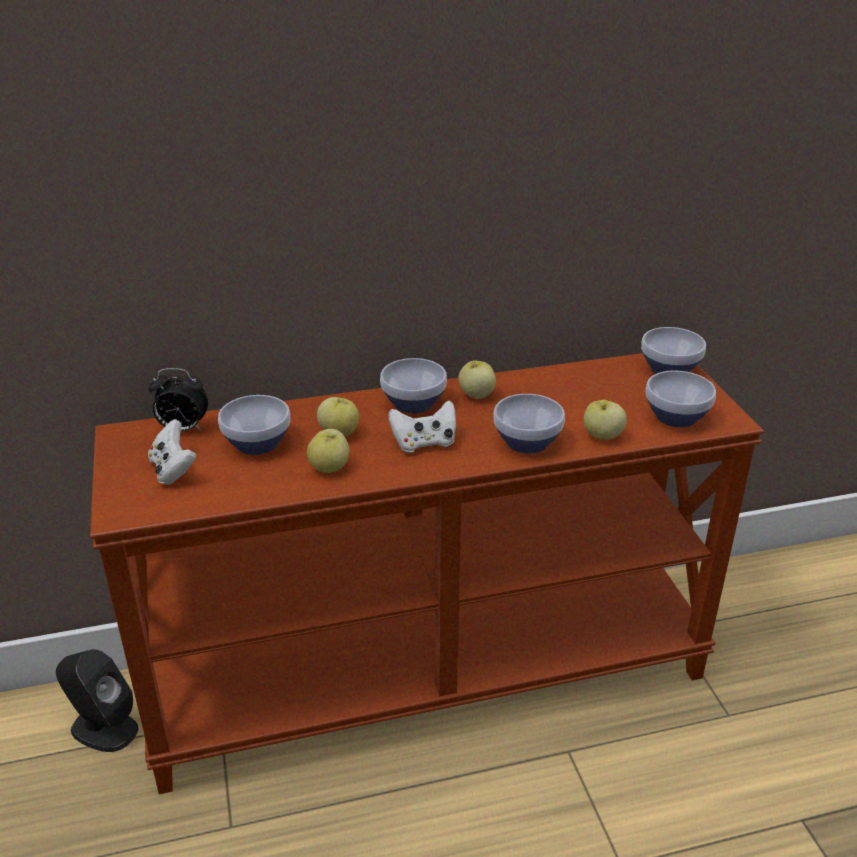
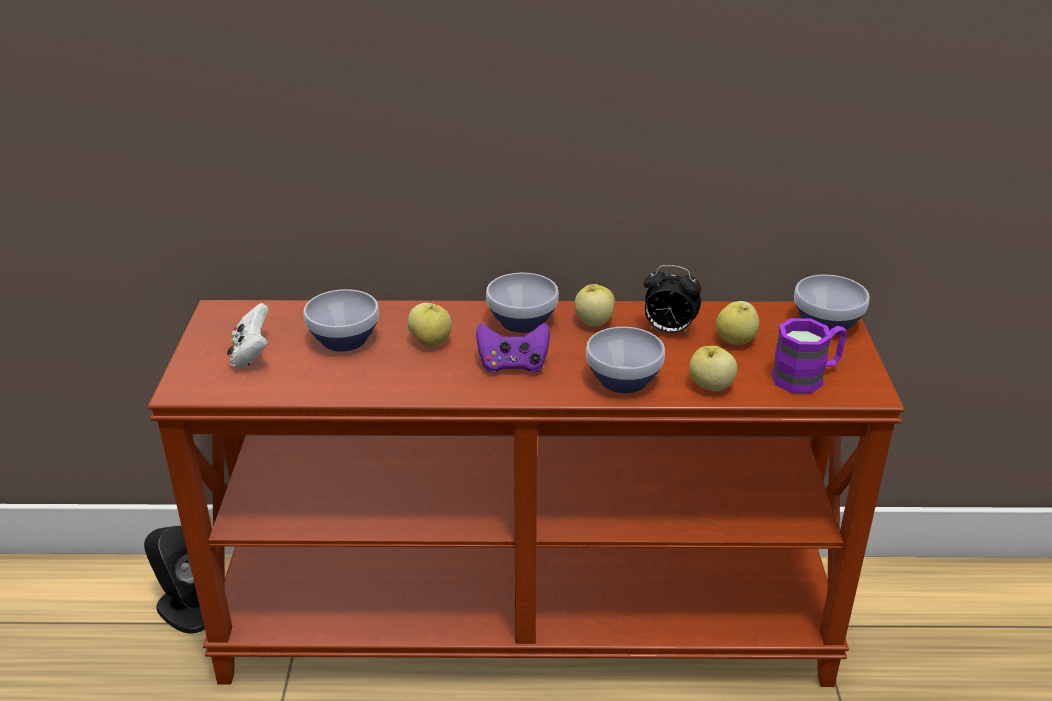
camera: 15 degrees right, 0 degrees up
(182, 429) = (279, 315): alarm clock -> alarm clock (668, 331)
(330, 468) = (404, 376): apple -> apple (736, 340)
(424, 443) = (513, 365): white game controller -> purple game controller
(676, 416) = (807, 377): bowl -> purple mug

